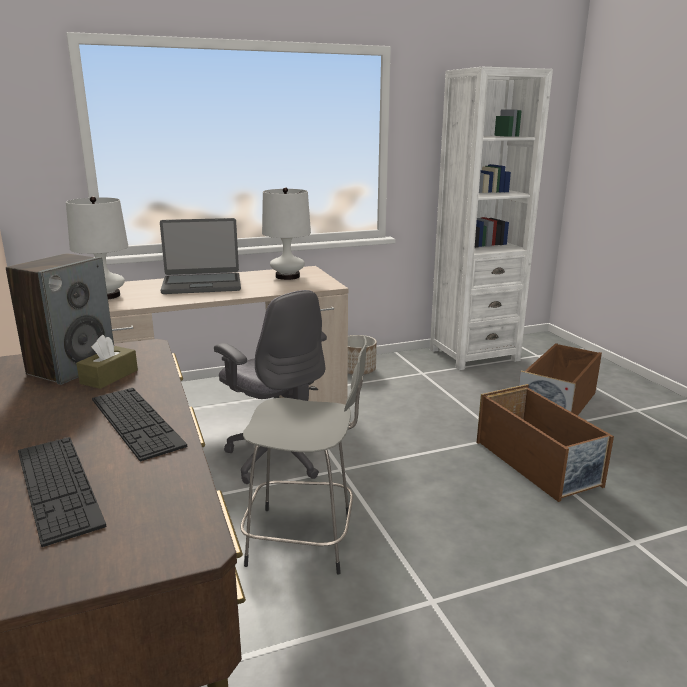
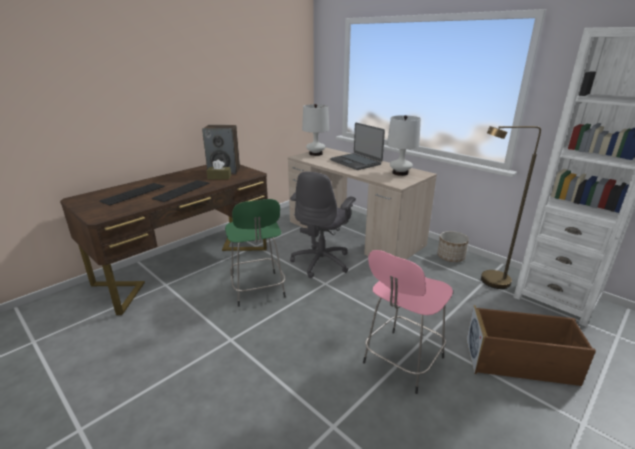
camera: 65 degrees right, 5 degrees up
(305, 540) = (258, 290): grey stool -> green stool
(424, 371) = (488, 282): none -> brown floor lamp
(538, 464) = (401, 362): brown storage box -> pink stool

